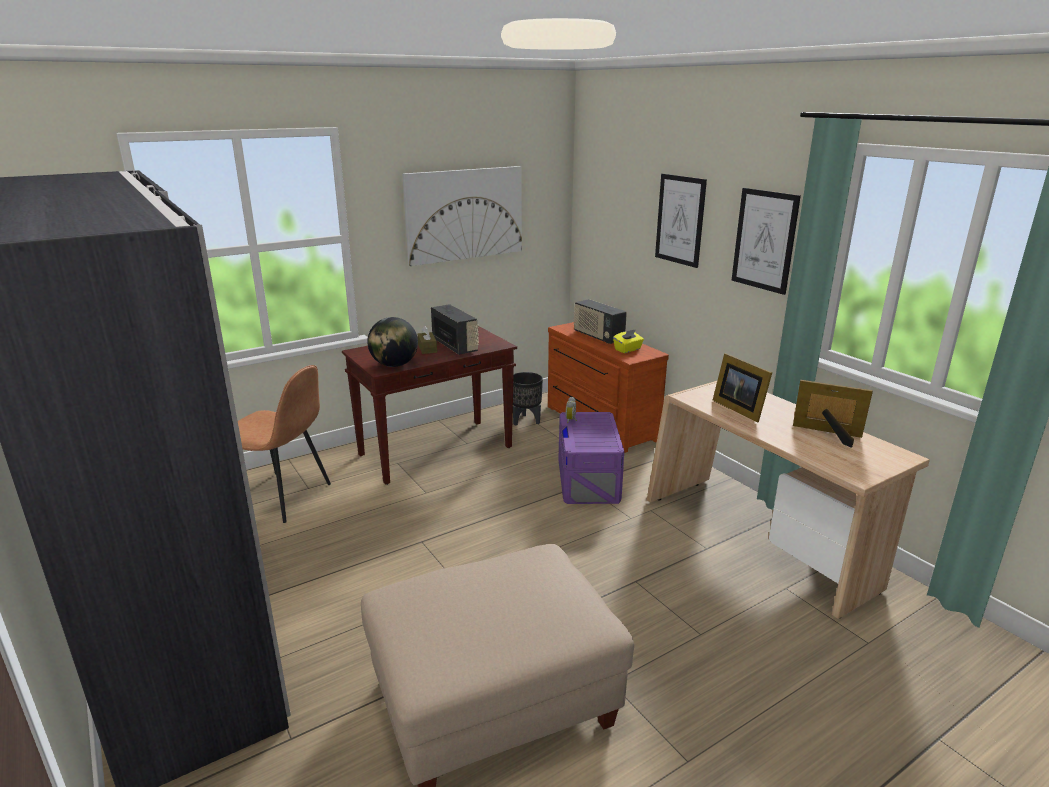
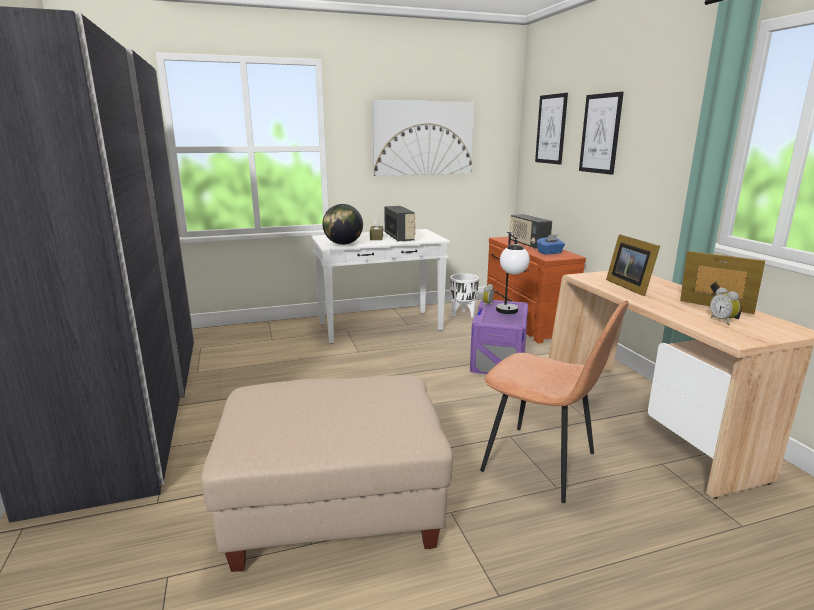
camera: 15 degrees right, 5 degrees down
(282, 497) = (250, 343): brown chair -> brown chair (541, 463)
(436, 451) = (381, 326): brown console table -> white console table
(526, 421) = (463, 315): black planter -> white planter
(599, 431) = (509, 313): none -> table lamp
(628, 349) = (550, 253): yellow tissue box -> blue tissue box
(764, 240) = (671, 137): picture -> picture (551, 129)
(839, 451) = (723, 321): none -> alarm clock

